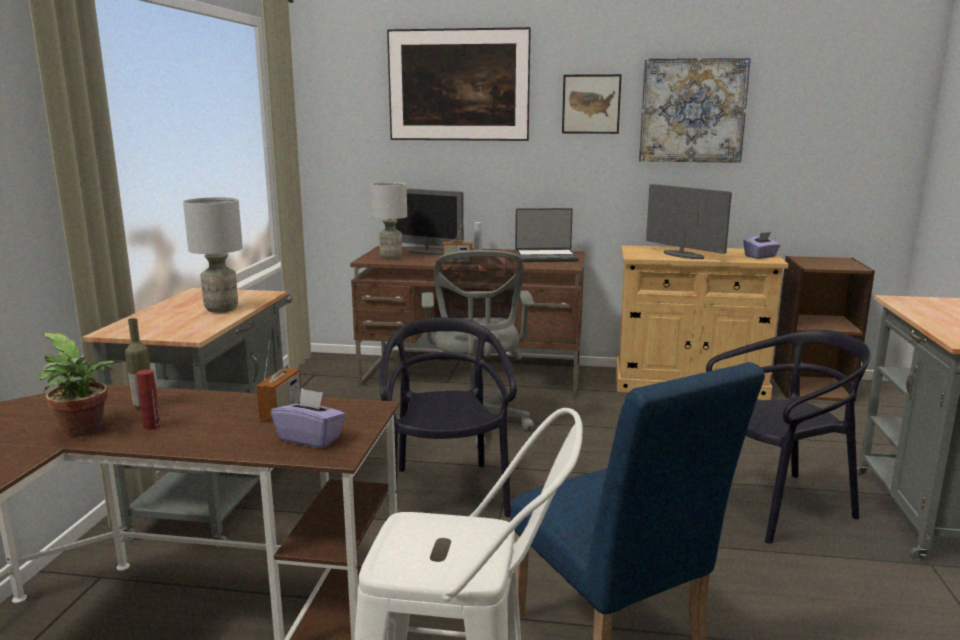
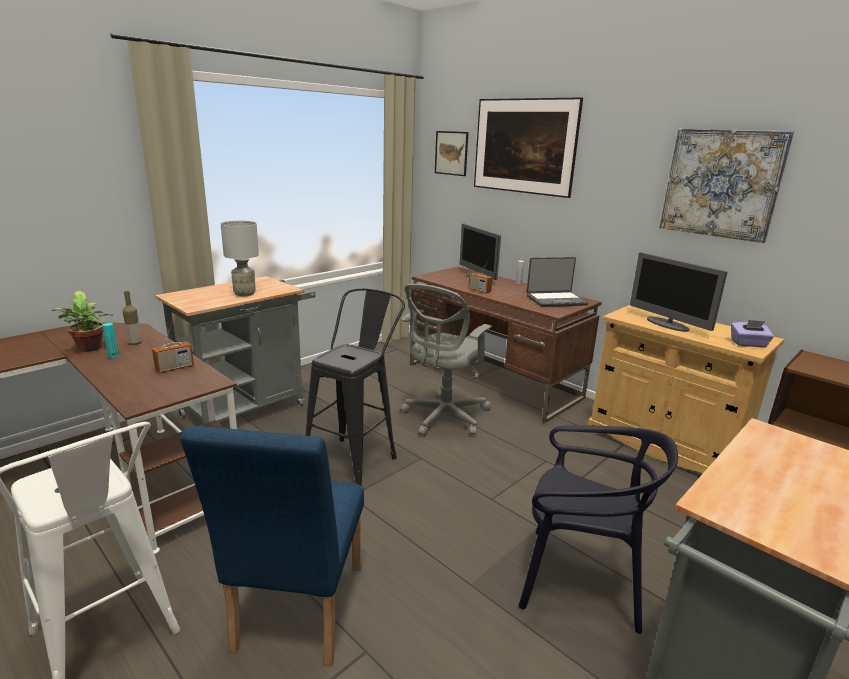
camera: 35 degrees right, 5 degrees up
(151, 426) = (113, 356): red bottle -> turquoise bottle
(310, 439) = (149, 390): purple tissue box -> none
(391, 257) = (445, 277): grey table lamp -> none
(446, 494) = (356, 459): black chair -> black stool
(546, 257) = (555, 300): laptop -> laptop turned 45 degrees counterclockwise
(591, 104) = (625, 170): picture -> picture (451, 153)
(683, 255) = (667, 324): monitor -> monitor turned 150 degrees clockwise

